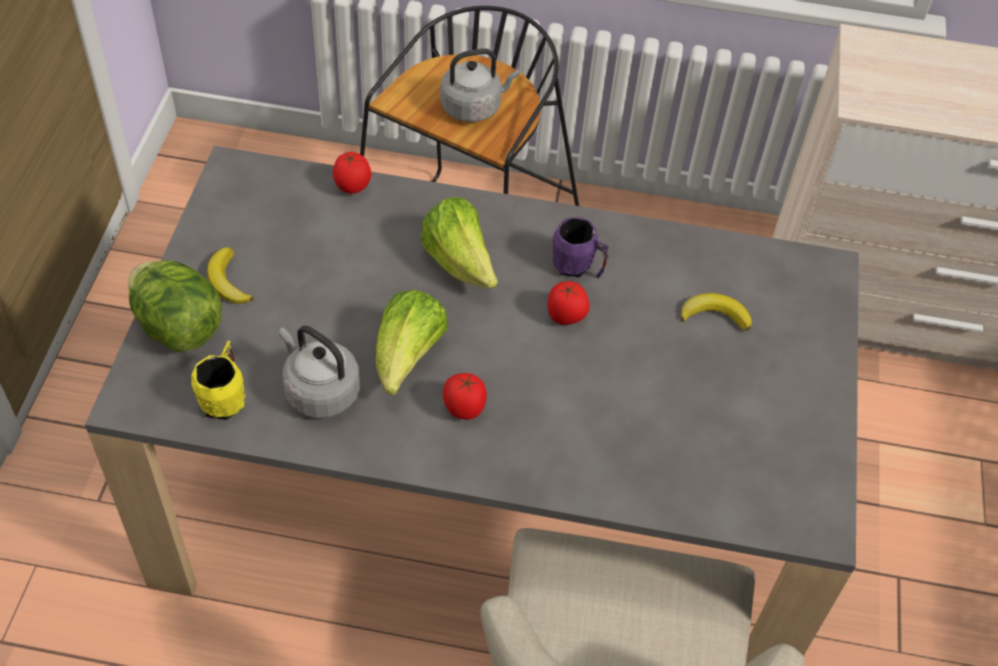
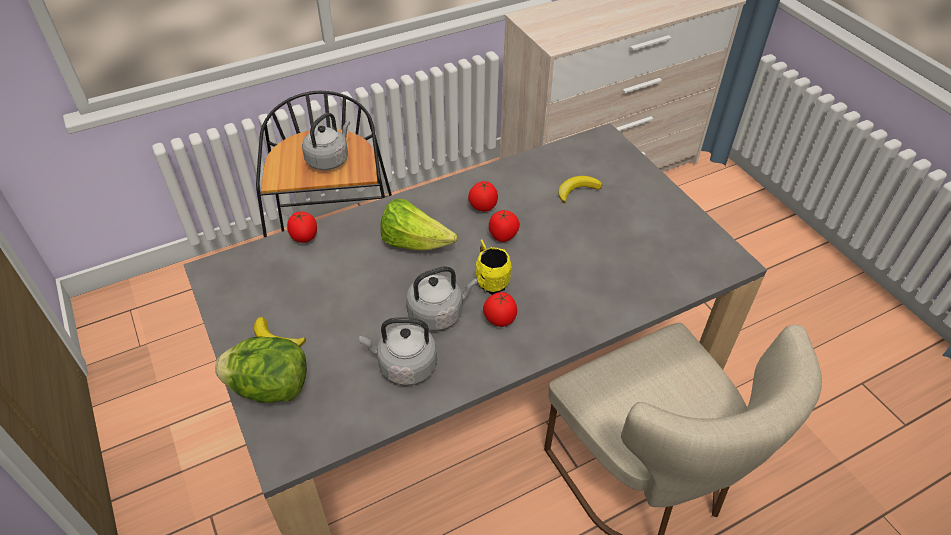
camera: 35 degrees left, 5 degrees down
(225, 397) = (347, 410): yellow mug -> yellow mug (490, 280)
(407, 358) = (438, 313): lettuce -> grey kettle
(578, 267) = (482, 207): purple mug -> tomato

